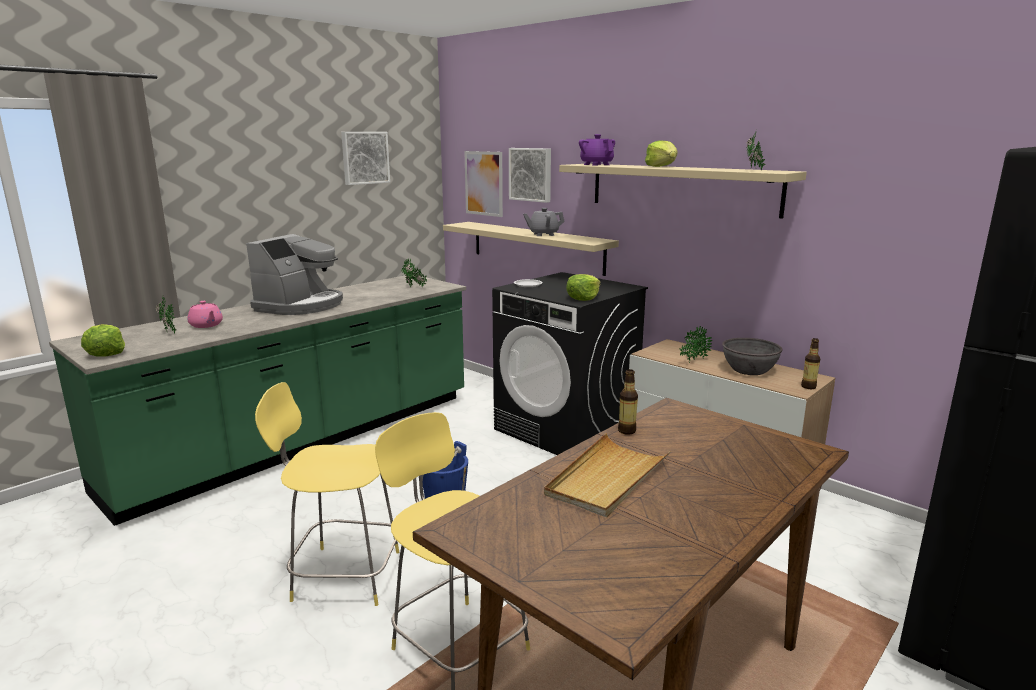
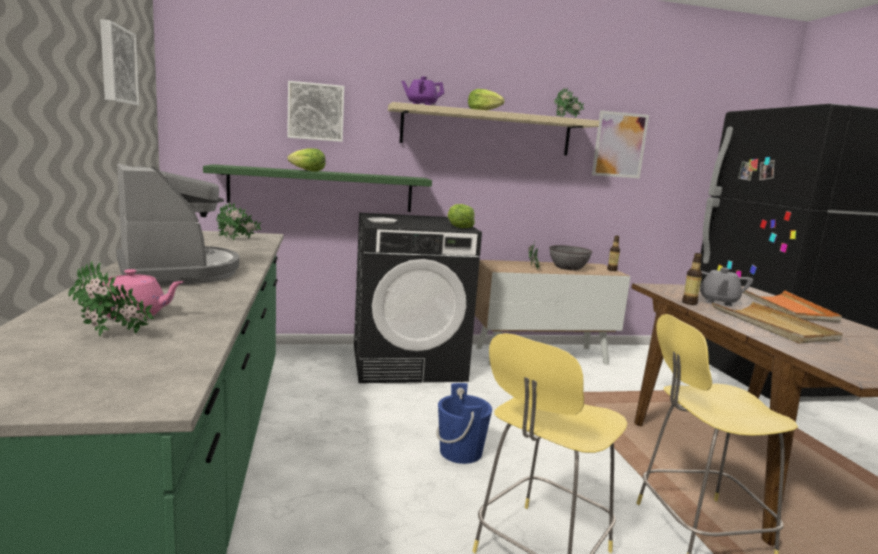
camera: 55 degrees left, 5 degrees down
(106, 353) = (119, 390): lettuce -> lettuce (307, 171)
(484, 183) = (240, 119): picture -> picture (619, 145)
(536, 247) = (322, 189): beige shelf -> green shelf
(543, 234) = (352, 174): grey teapot -> grey teapot (718, 302)
(741, 481) = (786, 308): none -> orange tray

